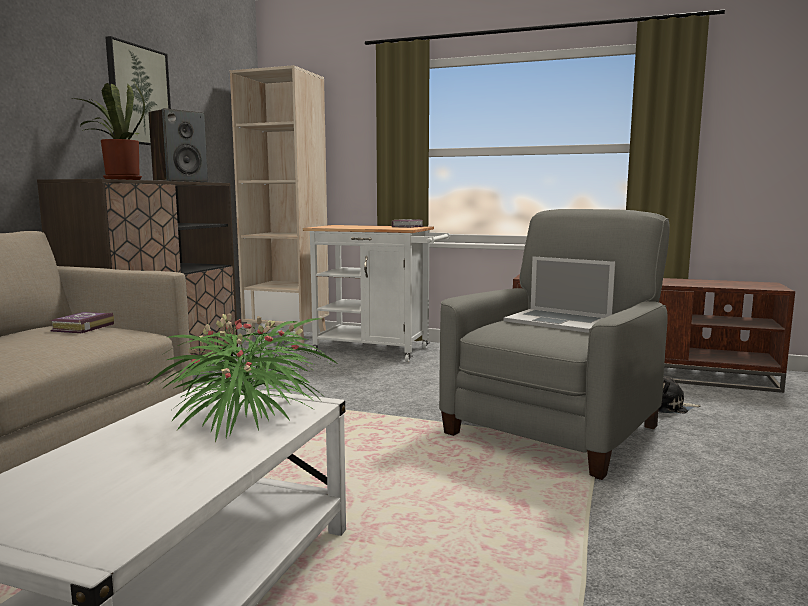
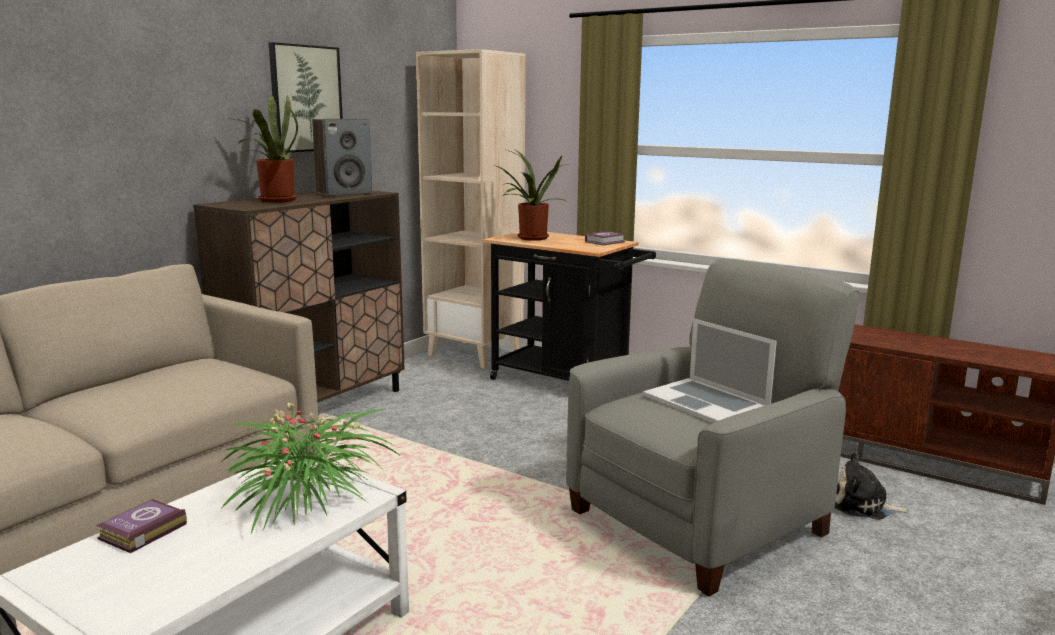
camera: 15 degrees right, 5 degrees up
(81, 327) = (211, 370): book -> book (140, 532)
(344, 227) = (531, 238): none -> potted plant
(378, 351) = (566, 383): white cart -> black cart

